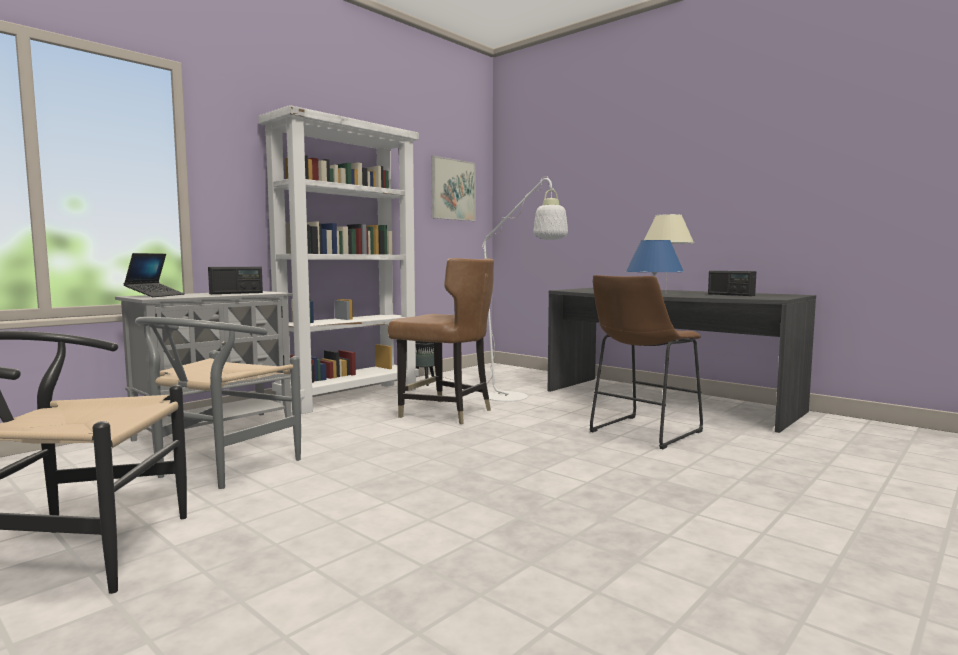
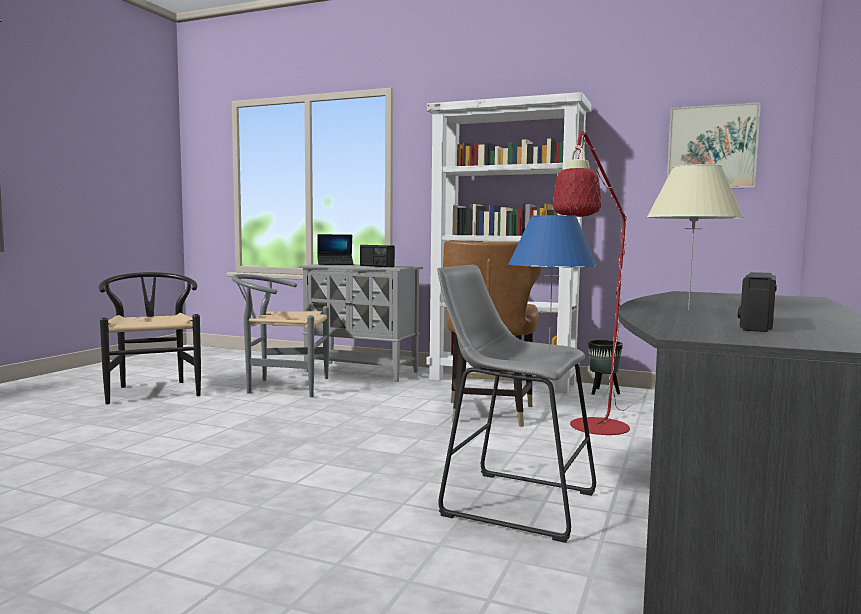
camera: 70 degrees right, 0 degrees up
(513, 398) = (594, 430): white floor lamp -> red floor lamp
(641, 432) = (510, 502): brown stool -> grey stool

